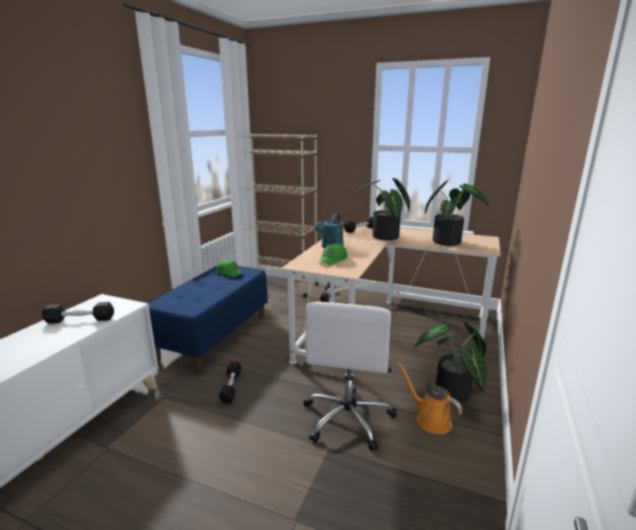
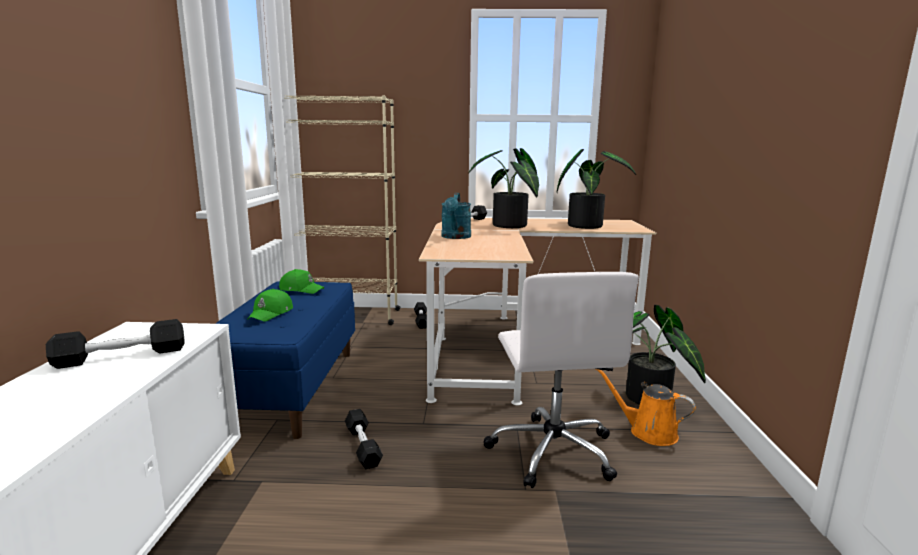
camera: 20 degrees left, 5 degrees down
(333, 260) = (477, 247): green cap -> green cap (271, 313)

